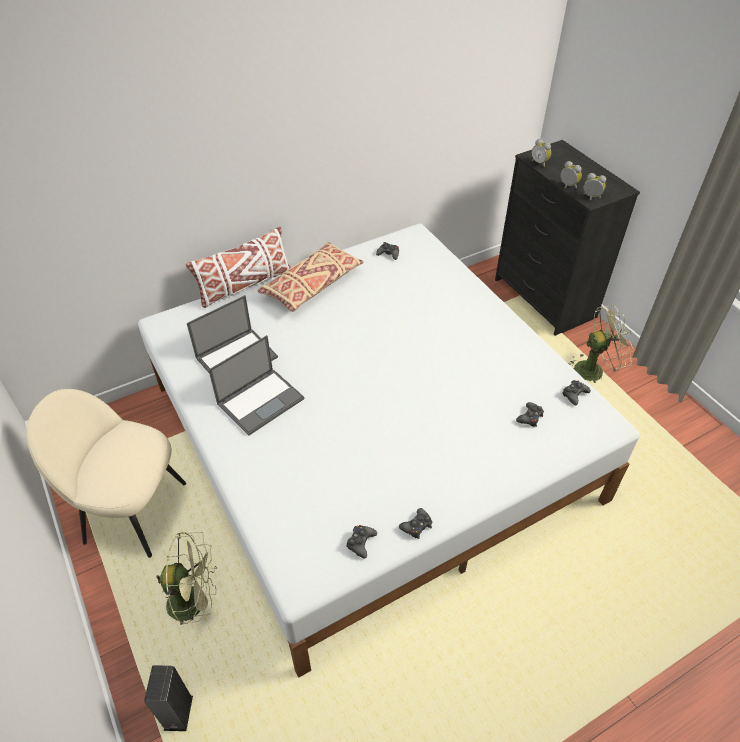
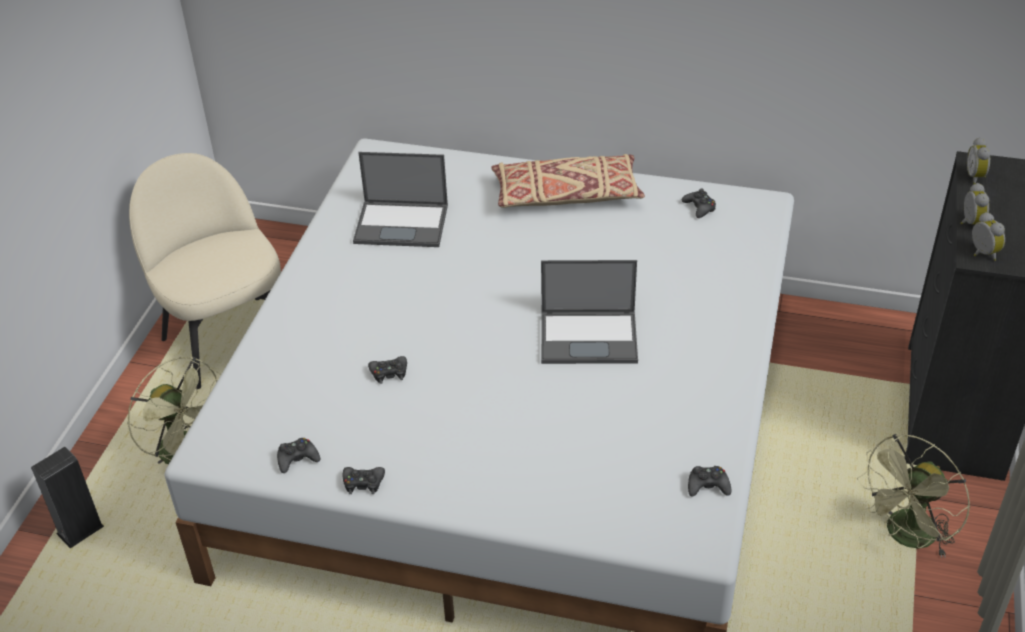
camera: 45 degrees right, 5 degrees down
(244, 286) = (497, 158): white pillow -> none
(261, 400) = (373, 277): laptop -> laptop (590, 337)
(530, 417) = (619, 472): black game controller -> black game controller (389, 373)
(594, 369) = (906, 538): green fan -> green fan turned 105 degrees clockwise

